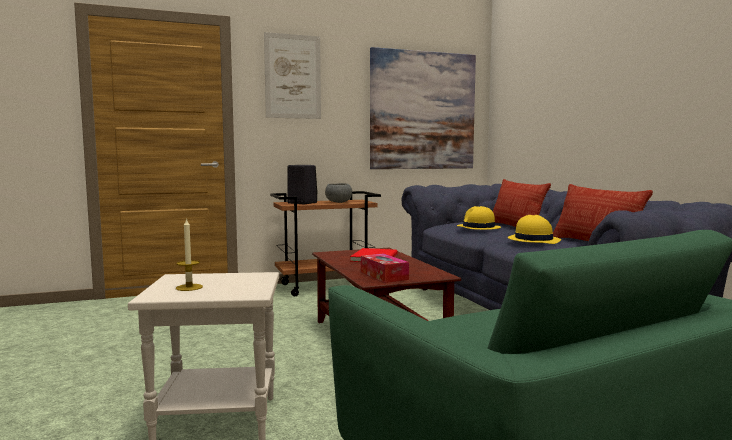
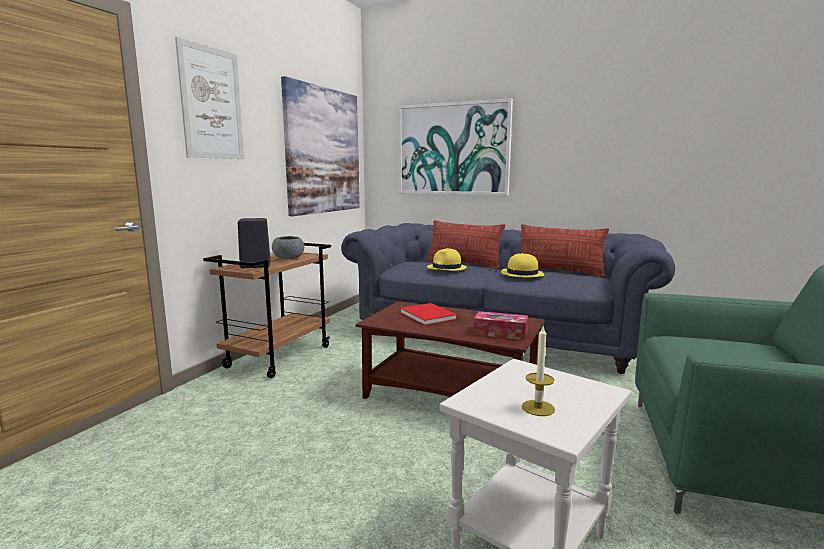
camera: 45 degrees left, 5 degrees up
(555, 100) = (453, 149): none -> picture

